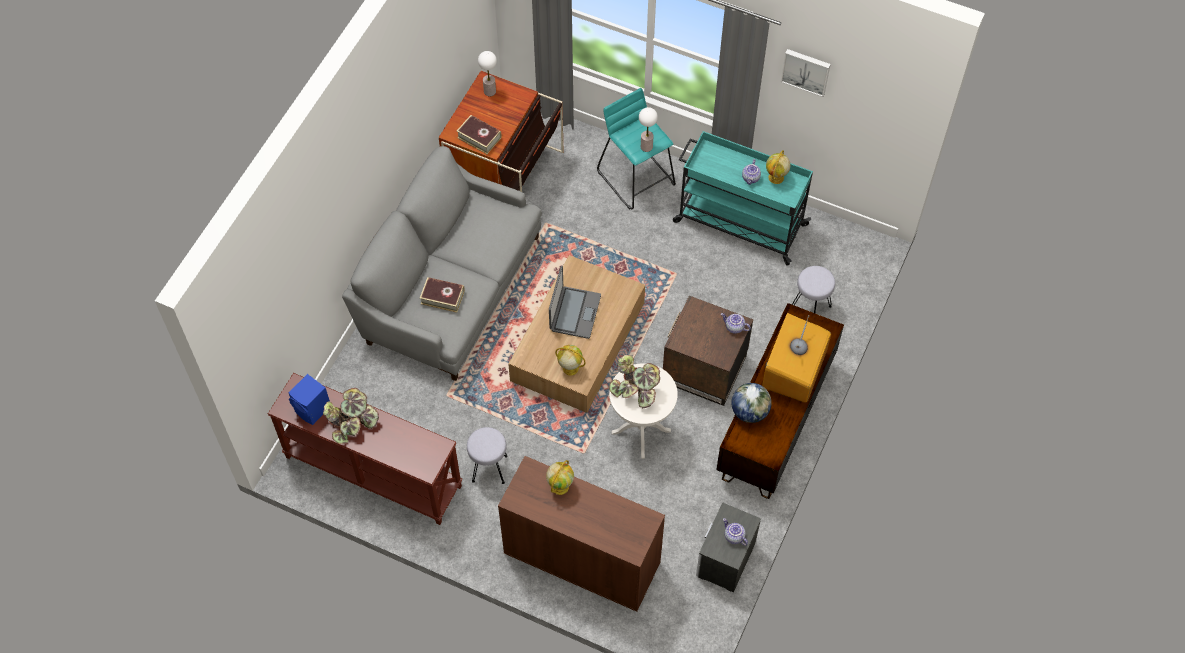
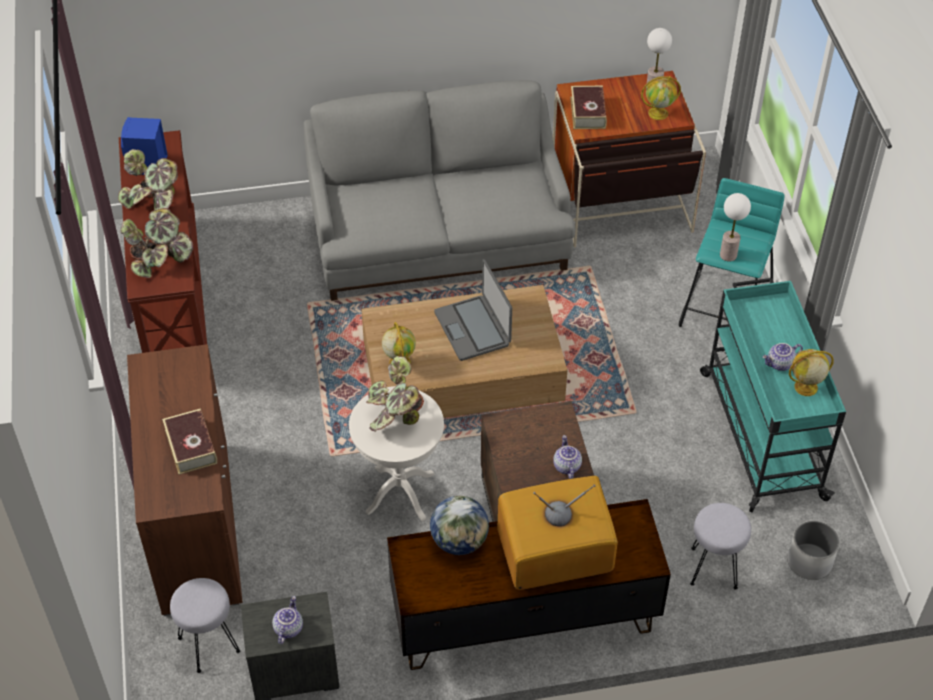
camera: 55 degrees right, 10 degrees down
(410, 447) = (159, 258): none -> potted plant
(442, 297) = (384, 206): book -> book (191, 446)
(489, 468) = (247, 385): grey stool -> grey stool (209, 643)
(560, 486) = (191, 394): globe -> globe (658, 113)
(574, 313) = (473, 328): laptop -> laptop turned 90 degrees clockwise
(806, 71) = (903, 256): picture -> none
(839, 260) = (809, 562): none -> white planter

